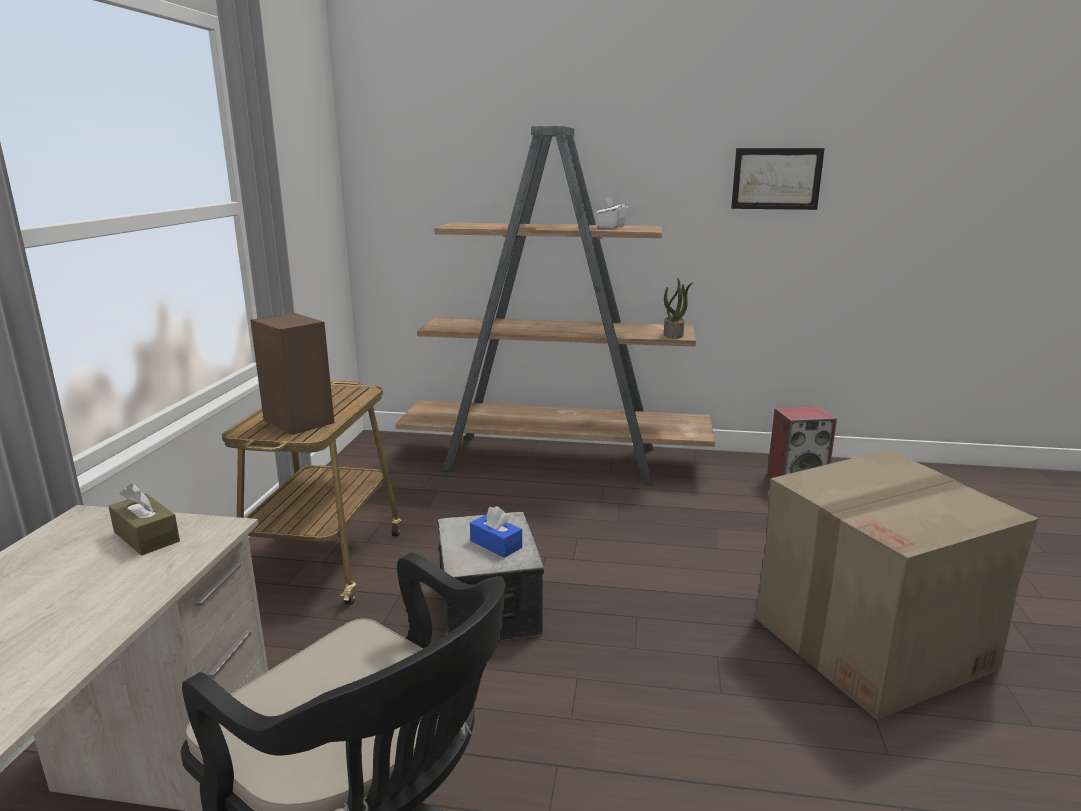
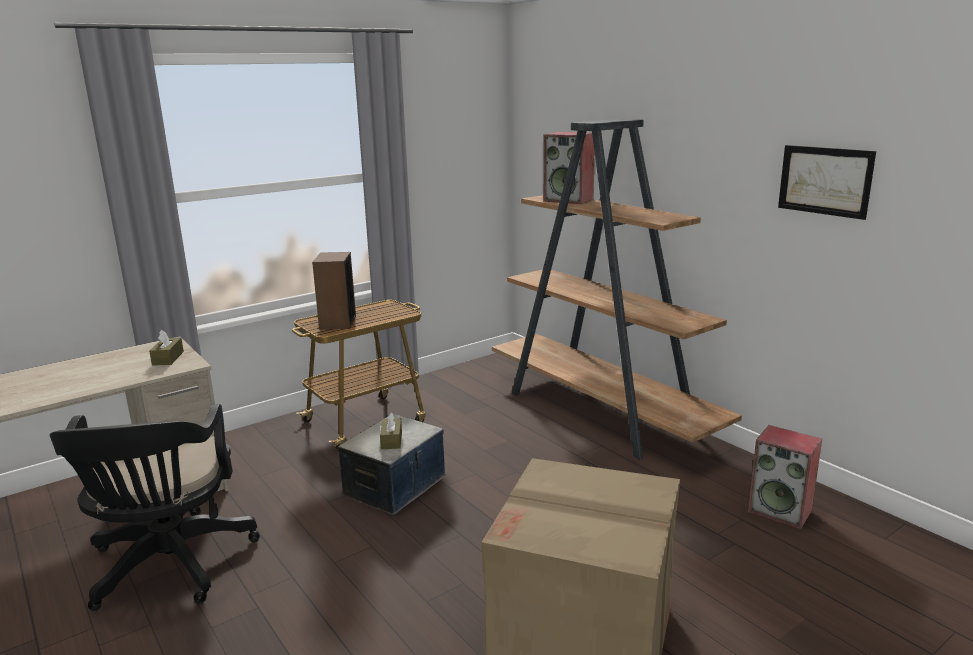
camera: 45 degrees right, 0 degrees up
(494, 225) = (569, 200): none -> speaker
(496, 544) = (391, 440): blue tissue box -> brown tissue box
(611, 227) = (647, 213): white tissue box -> none
(674, 335) = (678, 324): potted plant -> none

